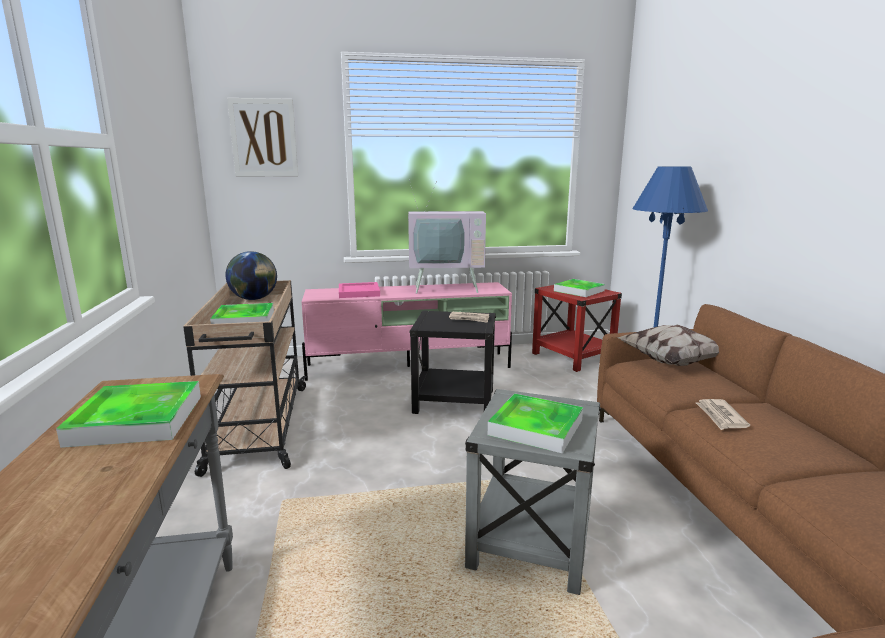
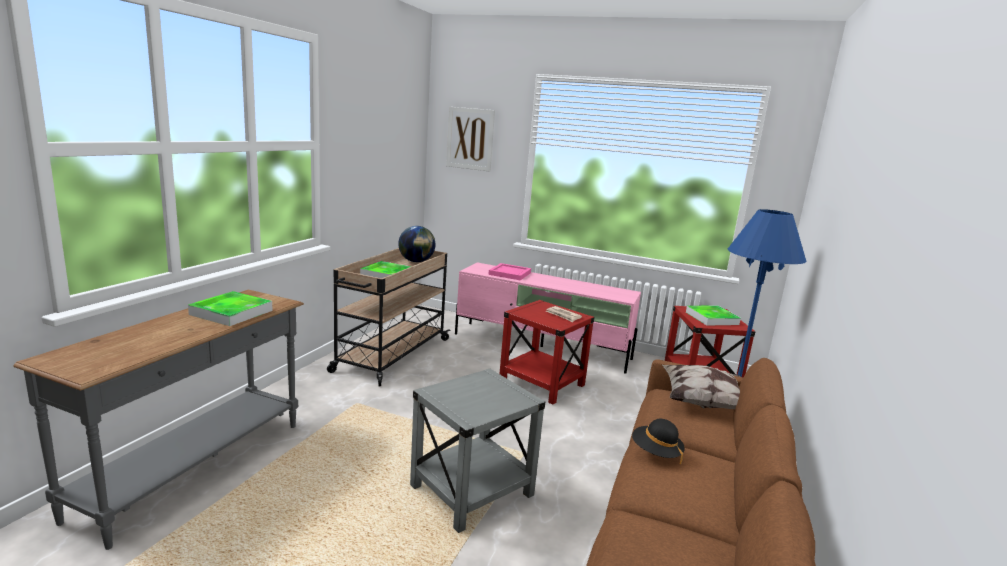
camera: 30 degrees right, 0 degrees up
(446, 288) = (583, 286): television -> none
(455, 402) = (542, 384): black side table -> red side table
(536, 427) = (468, 398): tray -> none
(720, 416) = (655, 452): newspaper -> black hat

